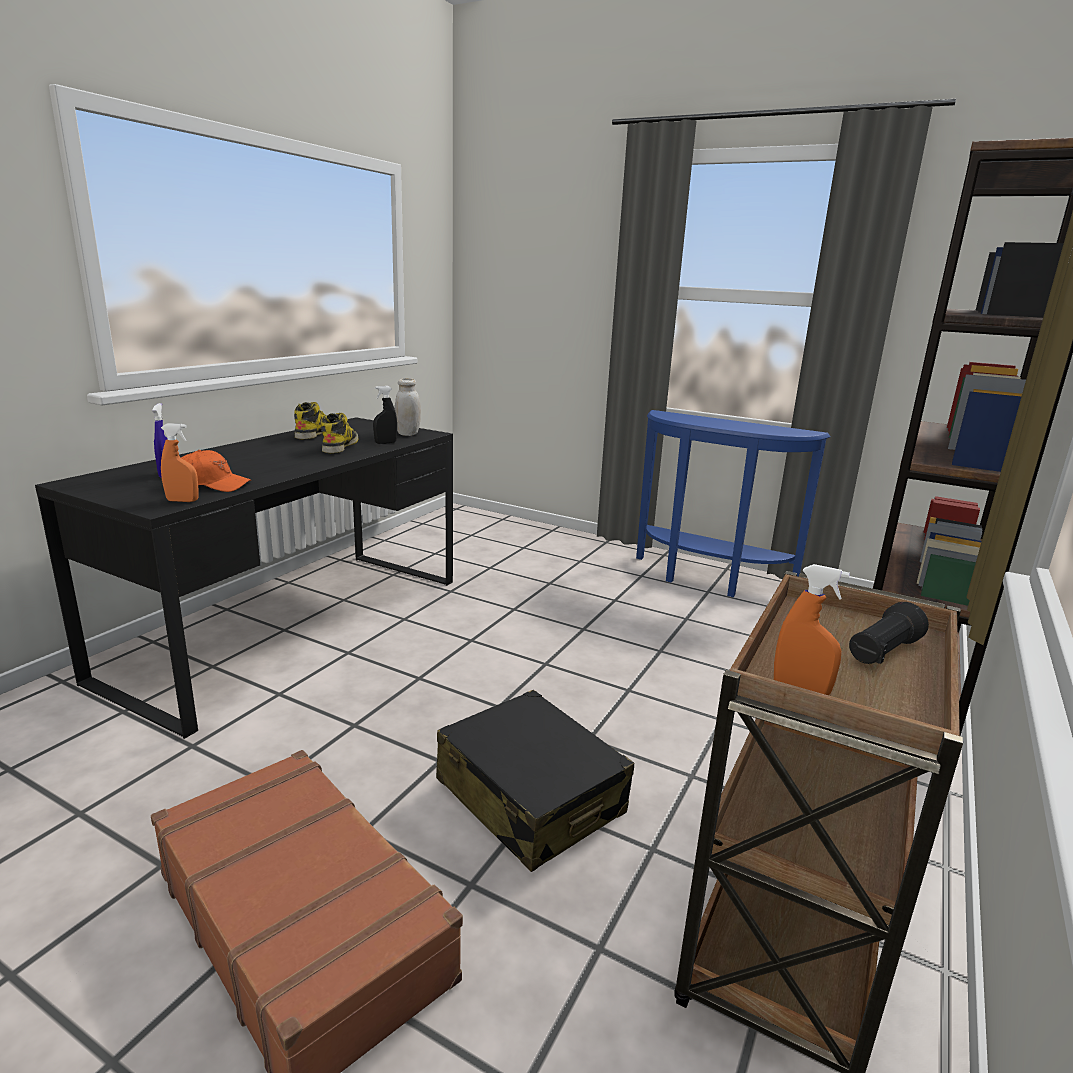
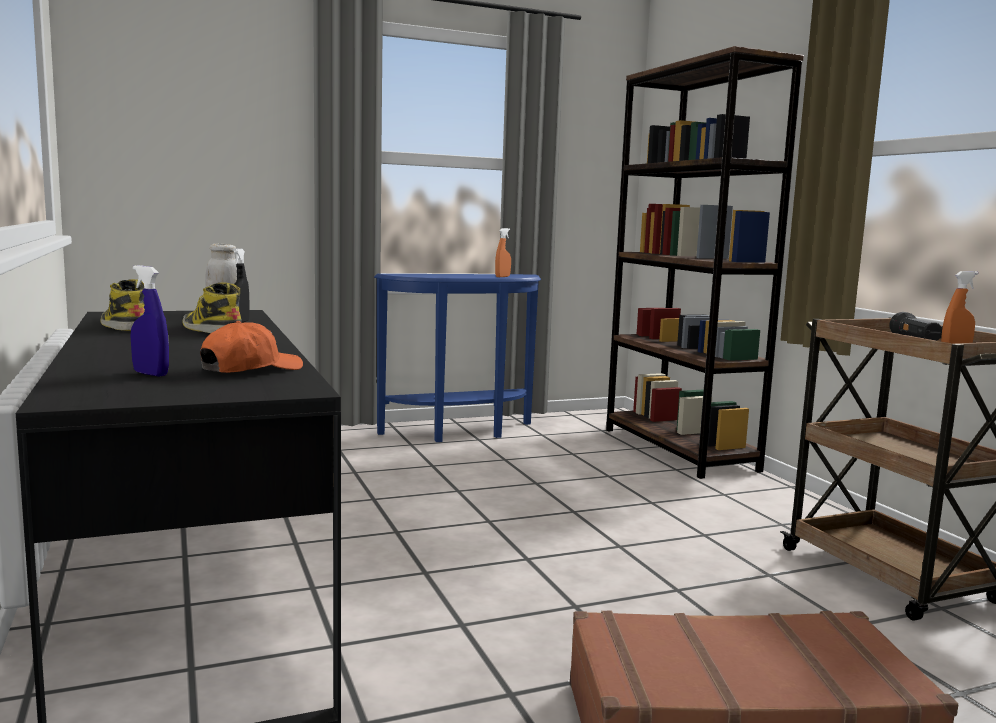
camera: 50 degrees left, 10 degrees down
(182, 501) = (294, 382): orange spray bottle -> orange spray bottle (502, 277)
(530, 797) = (668, 590): black suitcase -> none

